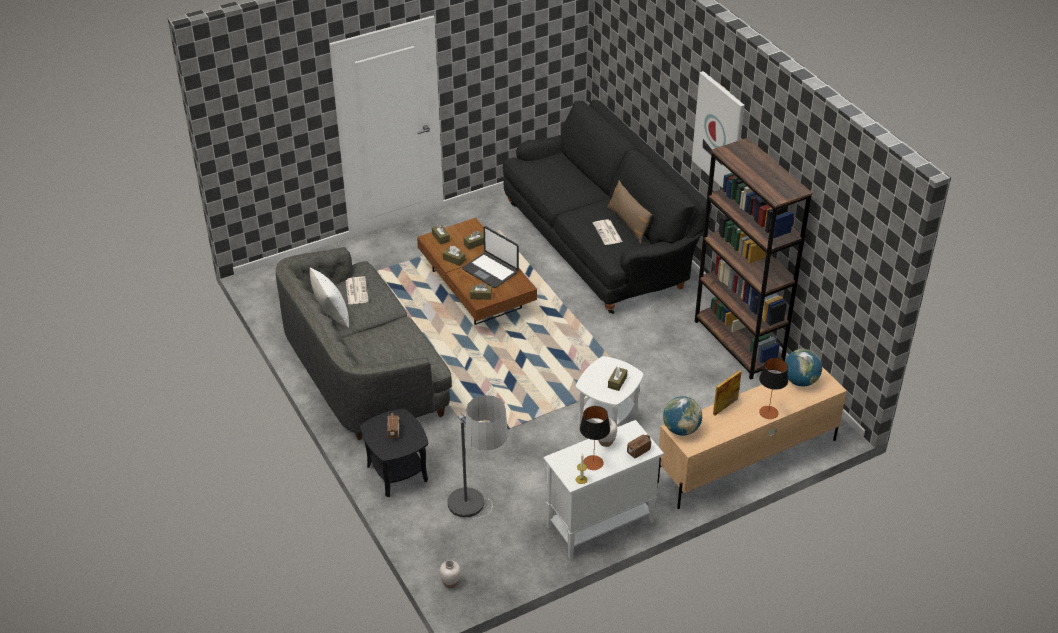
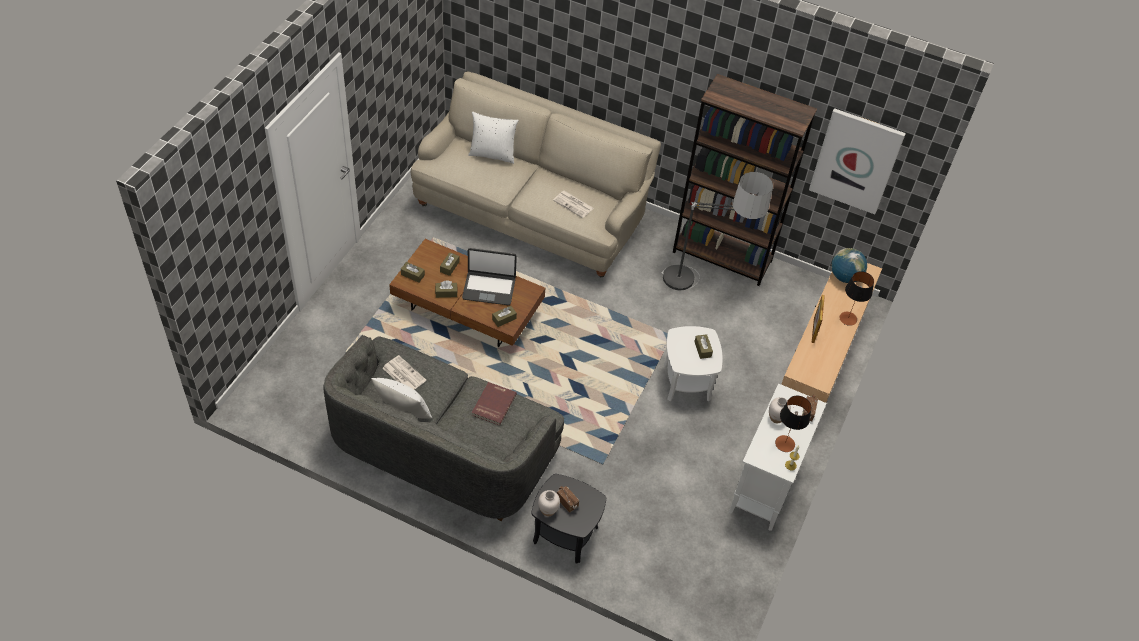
camera: 40 degrees left, 10 degrees up
(402, 339) = (493, 404): none -> red book
(450, 583) = (702, 613): white vase -> white vase (548, 510)
(478, 525) = (676, 544): floor lamp -> floor lamp (701, 289)
(577, 174) = (492, 154): none -> white pillow
(599, 243) = (531, 211): black sofa -> beige sofa
(628, 223) = (581, 186): brown pillow -> none
(681, 429) = (802, 370): globe -> none
(719, 132) = (668, 74): picture -> picture (856, 160)

